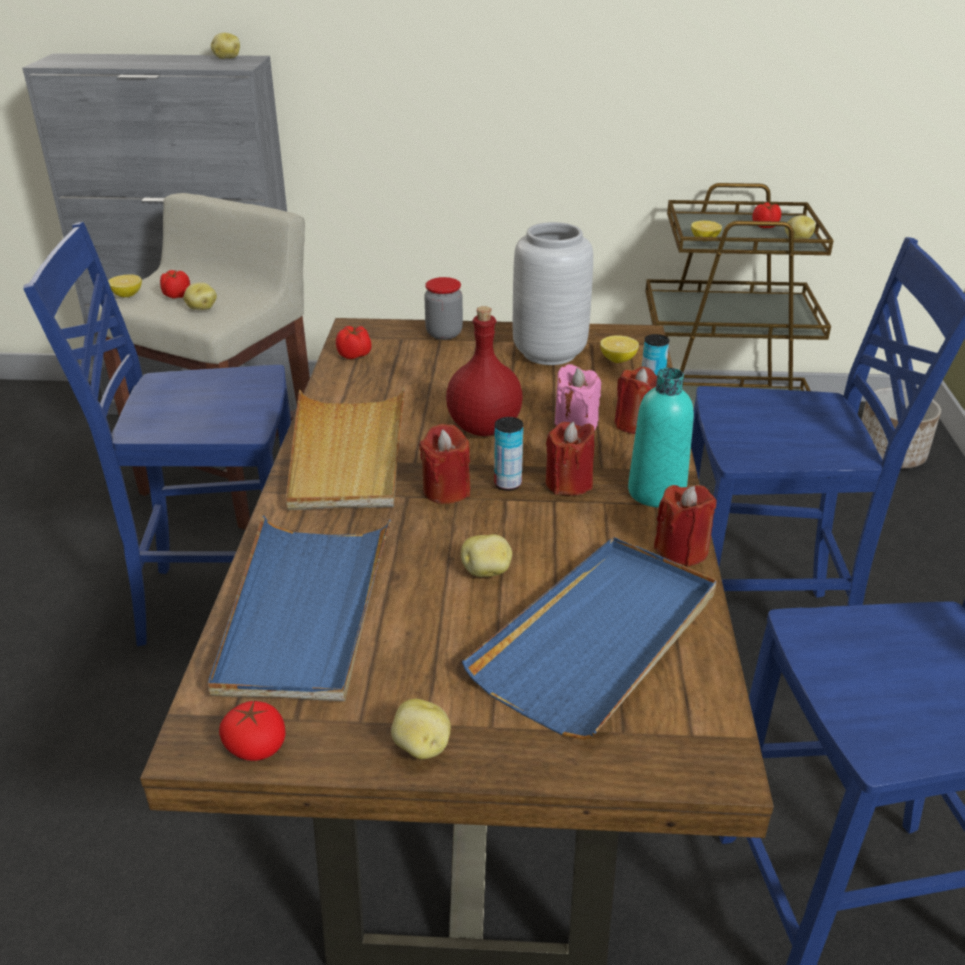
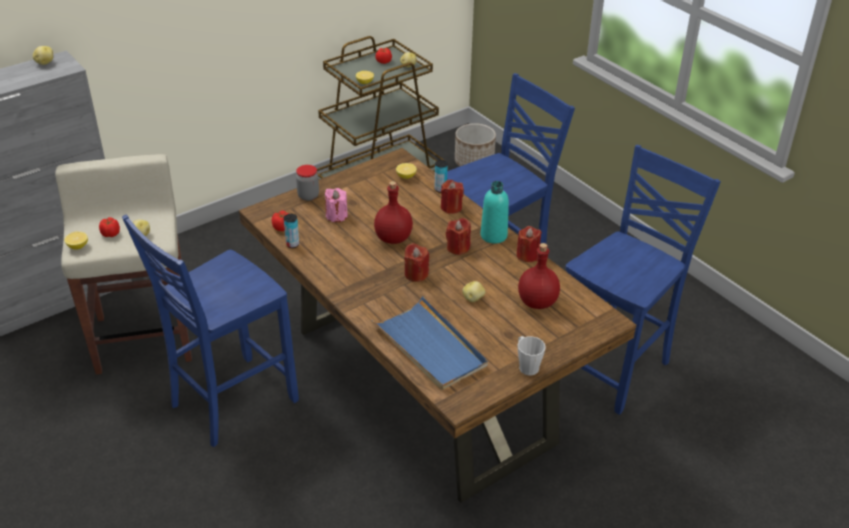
camera: 40 degrees left, 5 degrees up
(256, 746) = (477, 395): tomato -> none
(347, 454) = (353, 278): beige tray -> none
(421, 747) = (526, 365): potato -> grey mug
(507, 484) = (436, 259): can -> can (292, 244)
(549, 354) = (372, 186): grey vase -> none
(575, 424) = (428, 219): pink candle -> pink candle (336, 216)
(599, 638) = (537, 302): blue tray -> red bottle

